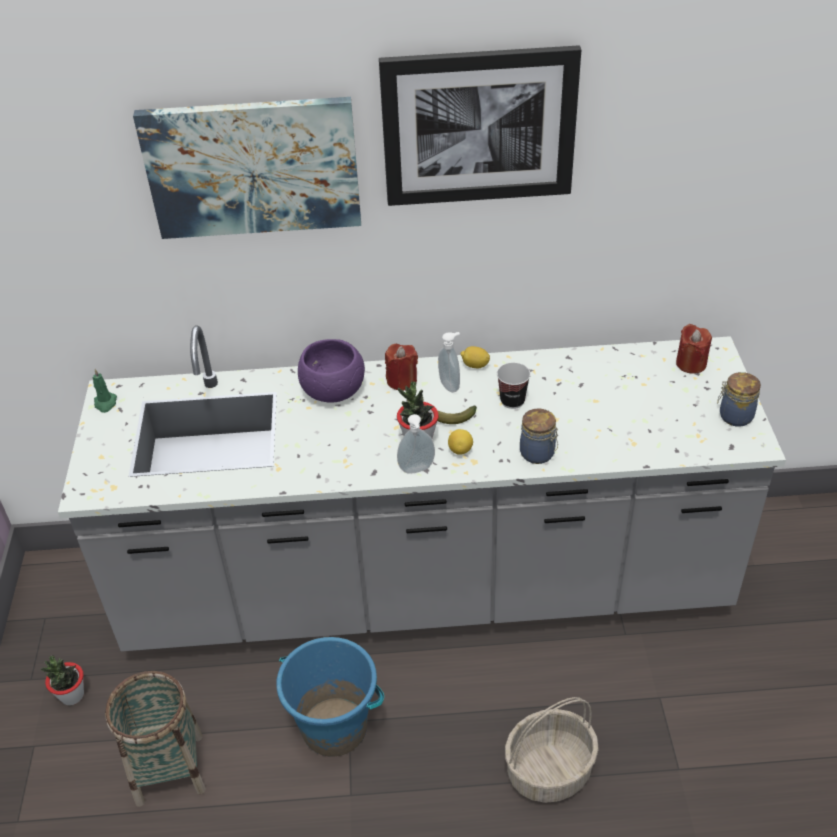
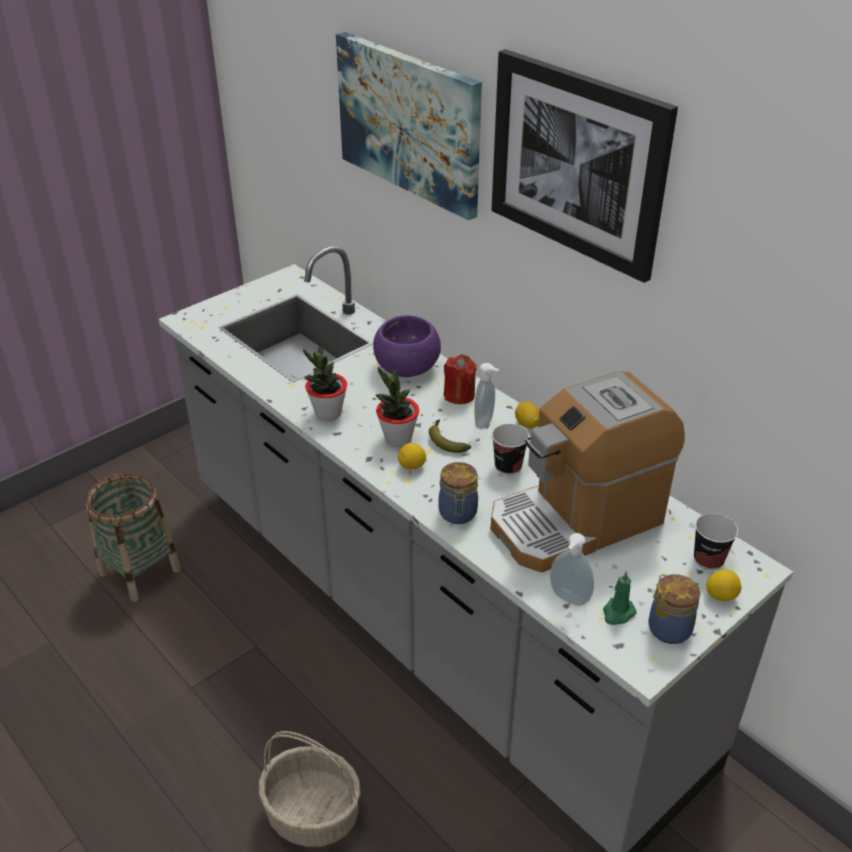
camera: 50 degrees right, 5 degrees down
(72, 695) = (161, 487): potted plant -> potted plant (328, 413)
(105, 403) = (278, 281): green candle -> green candle (618, 613)
(335, 727) = (244, 640): blue bucket -> none
(417, 470) = (363, 454): soap dispenser -> soap dispenser (568, 599)
(600, 399) = (577, 520): none -> coffee machine
(691, 363) = (708, 560): red candle -> cup
(726, 377) = (721, 595): none -> lemon

